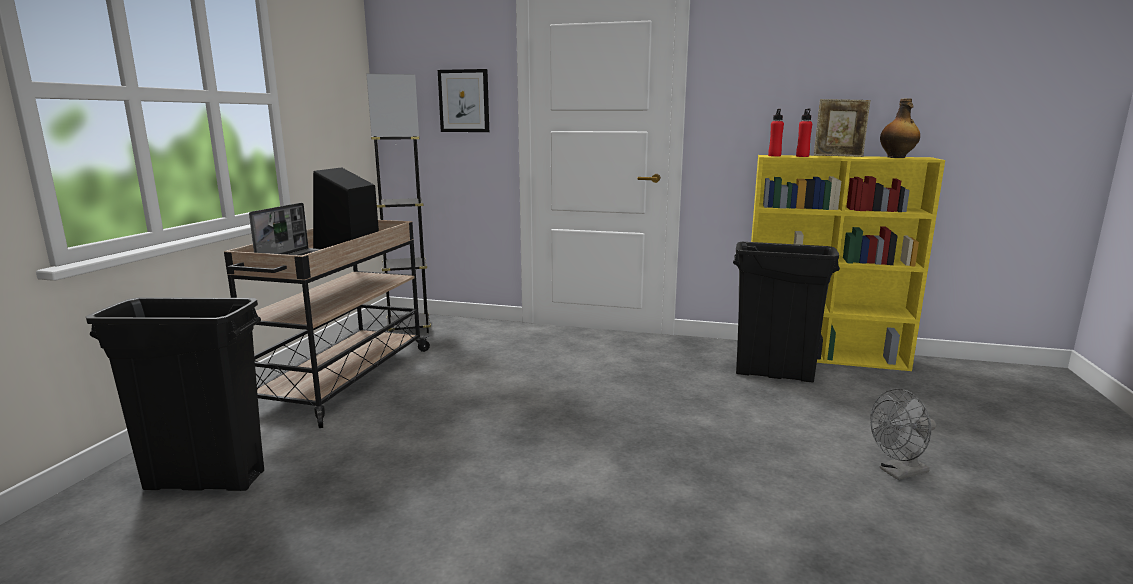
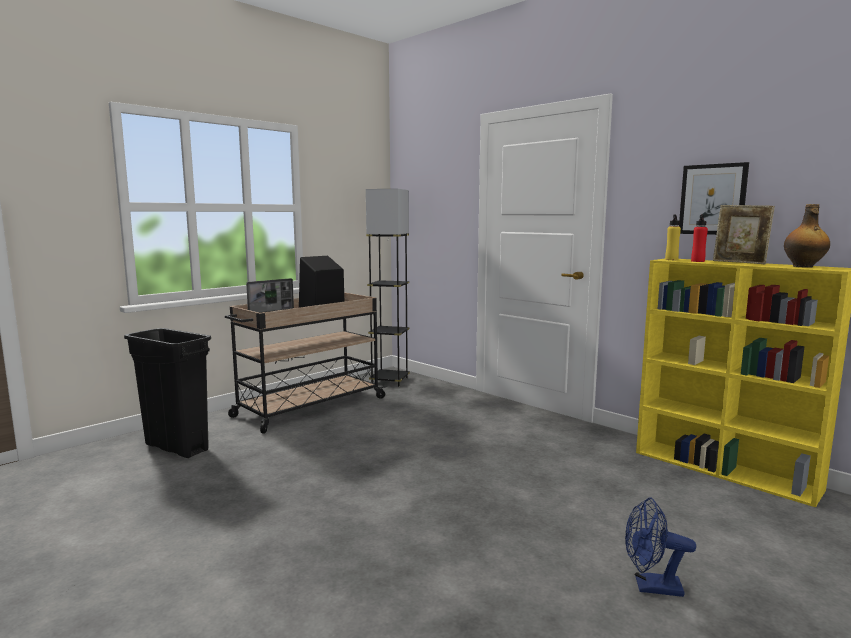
camera: 30 degrees right, 5 degrees down
(464, 101) = (444, 207): picture -> picture (712, 199)
(774, 156) = (671, 259): red bottle -> yellow bottle
(774, 374) = (646, 474): black trash can -> none
(898, 472) = (651, 587): grey fan -> blue fan

